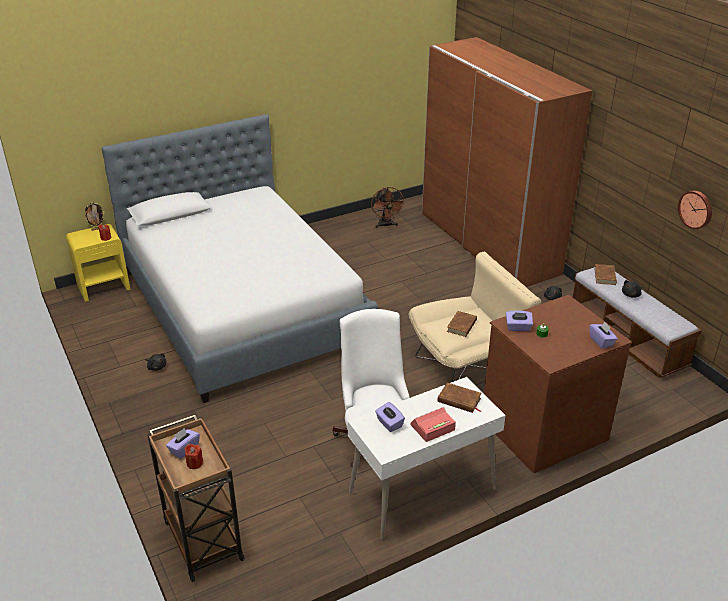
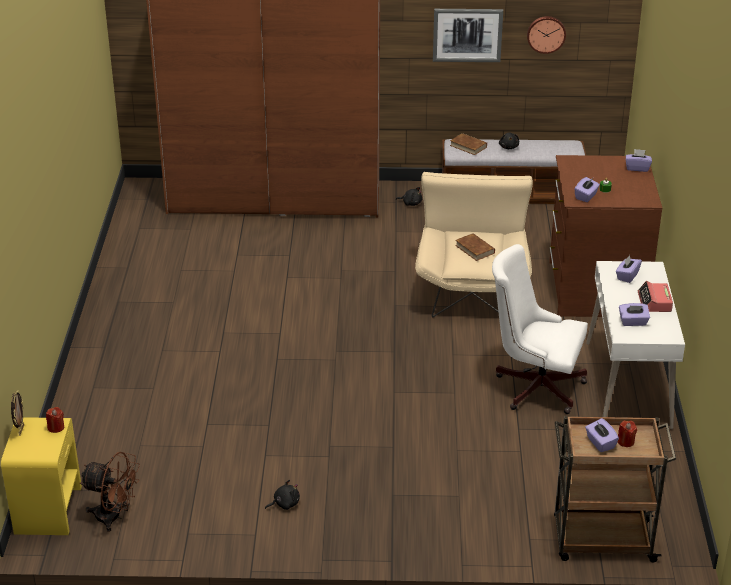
camera: 60 degrees left, 0 degrees up
(243, 307) = (223, 402): bed -> none
(386, 225) = (160, 245): brown fan -> brown fan (114, 517)
(459, 400) = (627, 276): brown book -> purple tissue box
(639, 180) = (467, 35): none -> picture

